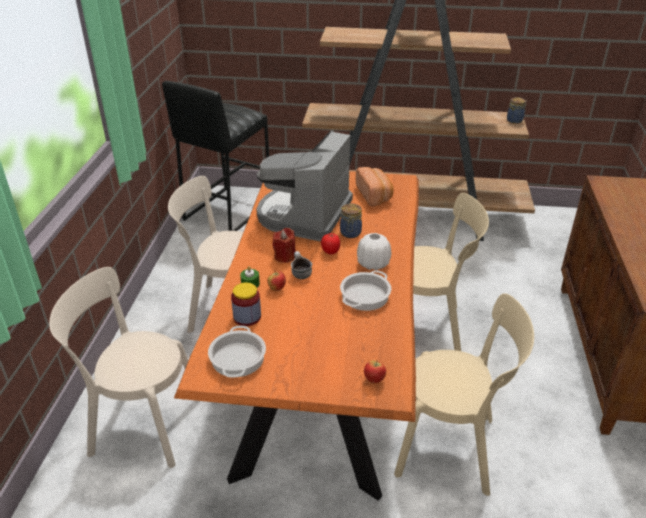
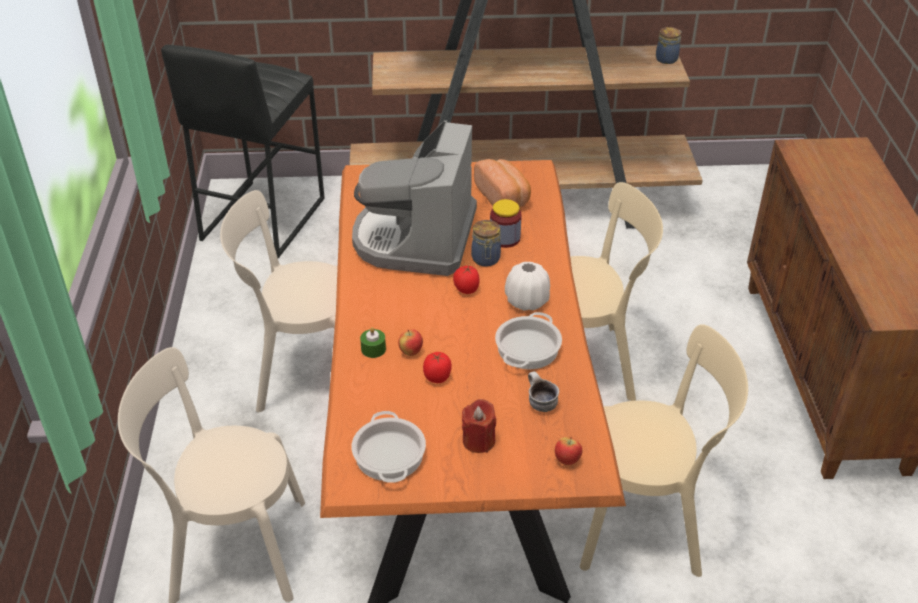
camera: 10 degrees left, 5 degrees up
(247, 317) = (383, 397): jar -> jar (504, 238)
(285, 256) = (407, 304): red candle -> red candle (478, 440)
(291, 308) = (437, 377): none -> tomato
(300, 274) = (435, 328): mug -> mug (539, 403)

